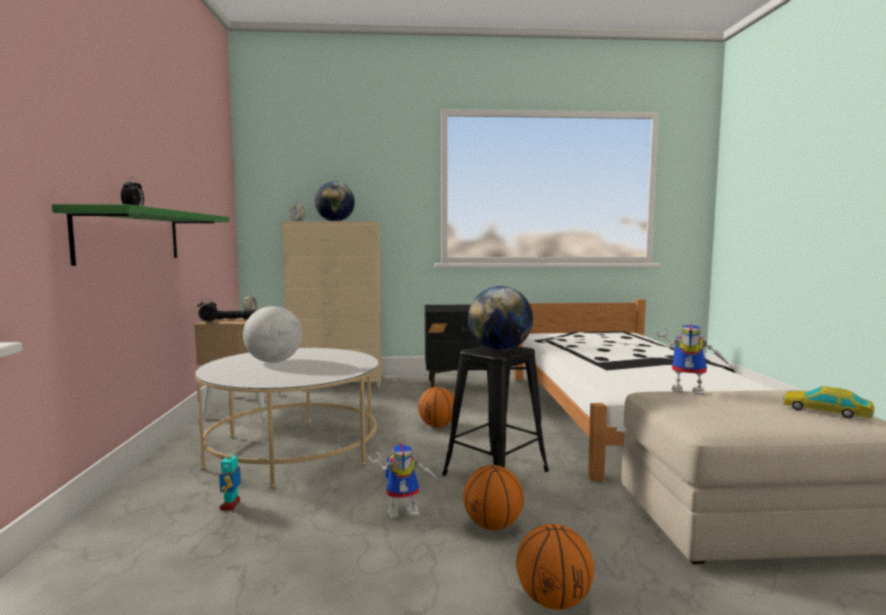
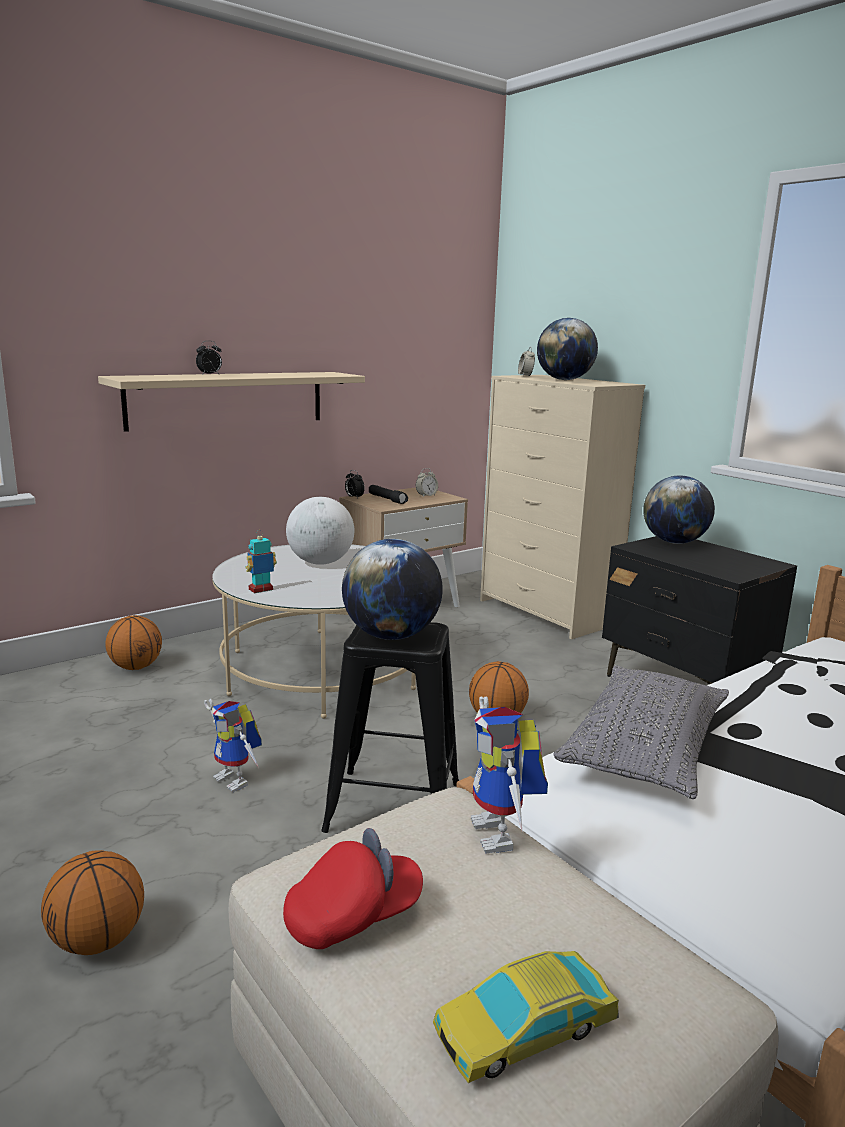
camera: 55 degrees right, 10 degrees up
(131, 236) = (227, 399): green shelf -> beige shelf
(230, 505) = (180, 693): toy robot -> toy robot (261, 590)
(440, 306) = (674, 542): none -> globe
(493, 525) = (245, 848): basketball -> basketball (136, 667)
(603, 372) = (645, 749): none -> grey pillow
(748, 420) = (353, 916): none -> red cap
(826, 411) = (525, 1027): toy car -> toy car turned 120 degrees counterclockwise

